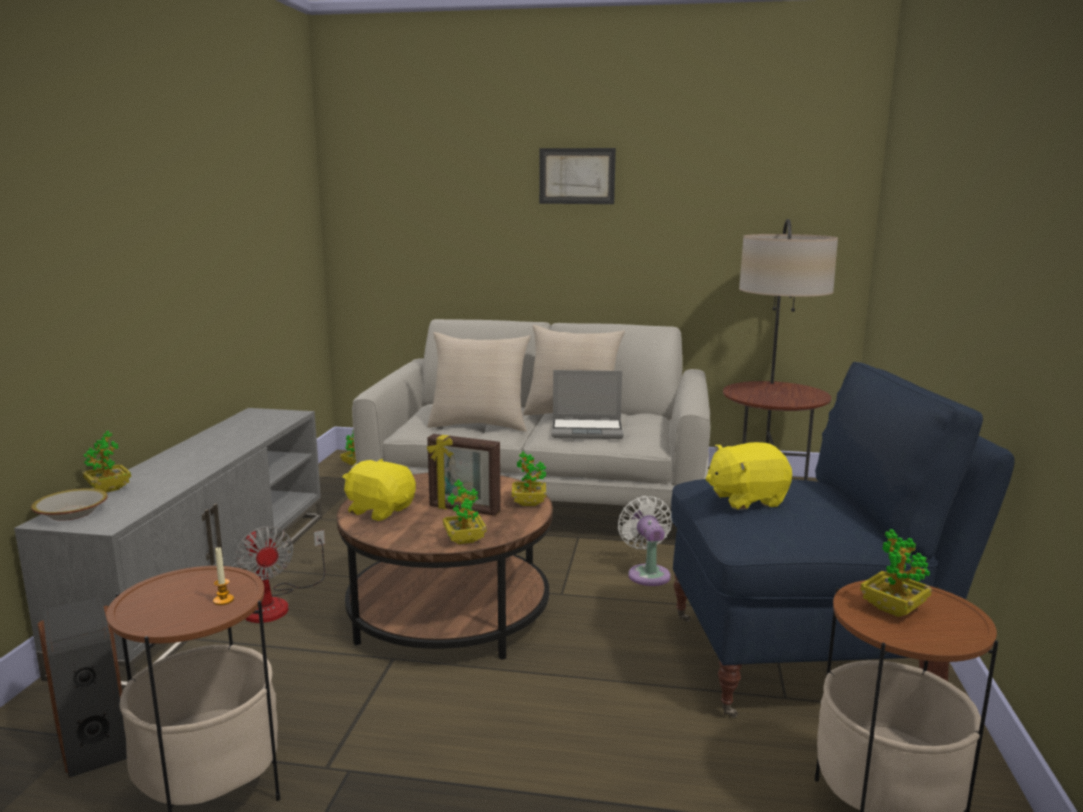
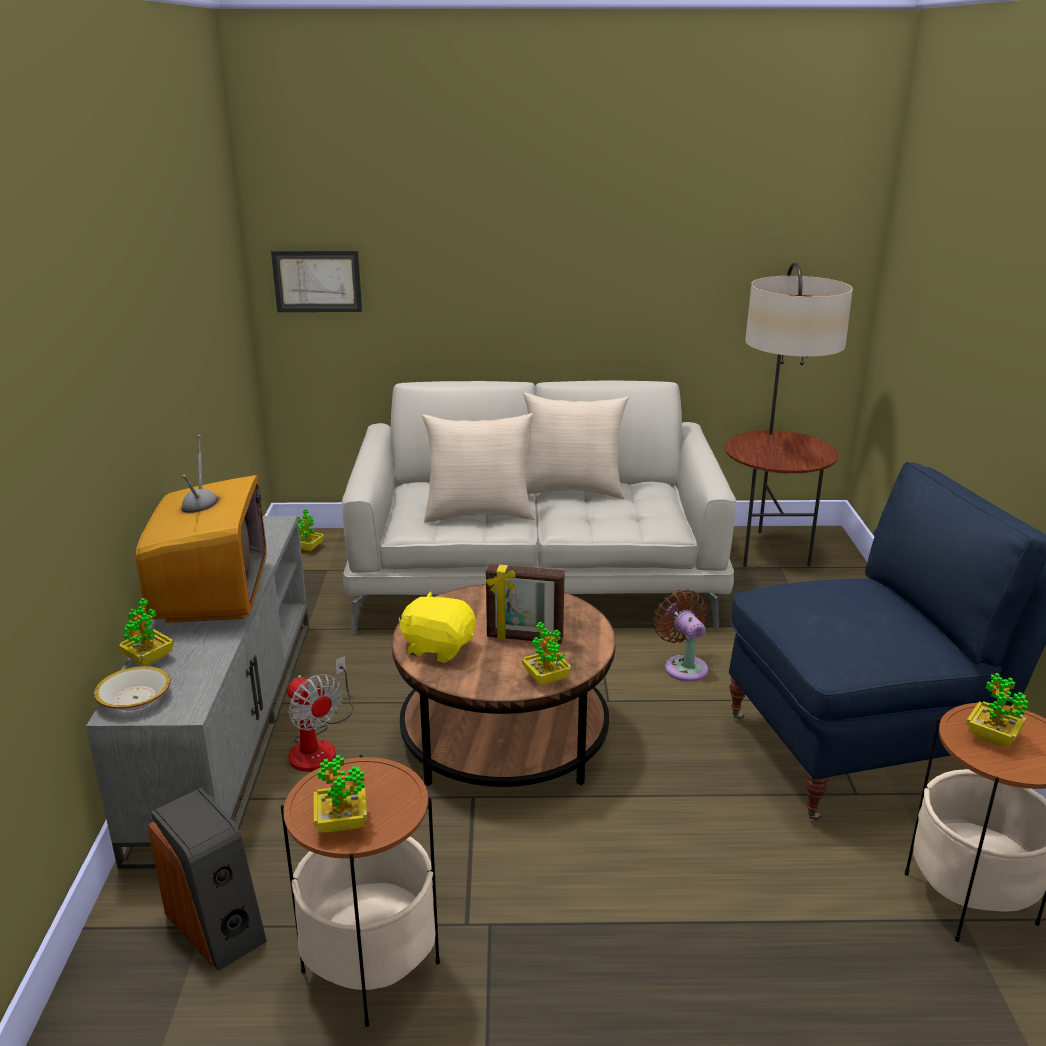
camera: 10 degrees left, 10 degrees up
(200, 453) = (212, 595): none -> television
(223, 600) = (392, 800): candle -> none
(529, 503) = (585, 622): potted plant -> potted plant (341, 823)
(577, 176) = (556, 210): picture -> picture (317, 281)
(588, 430) = (601, 514): laptop -> none
(647, 573) = (683, 666): white fan -> brown fan
(746, 499) = (822, 618): yellow plush toy -> none

